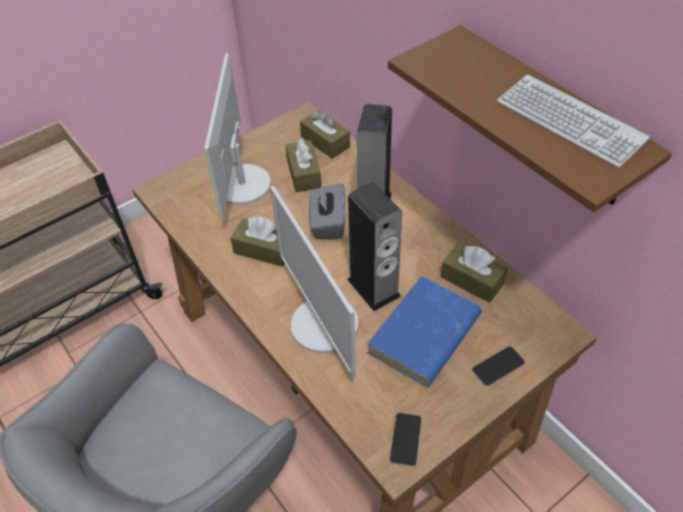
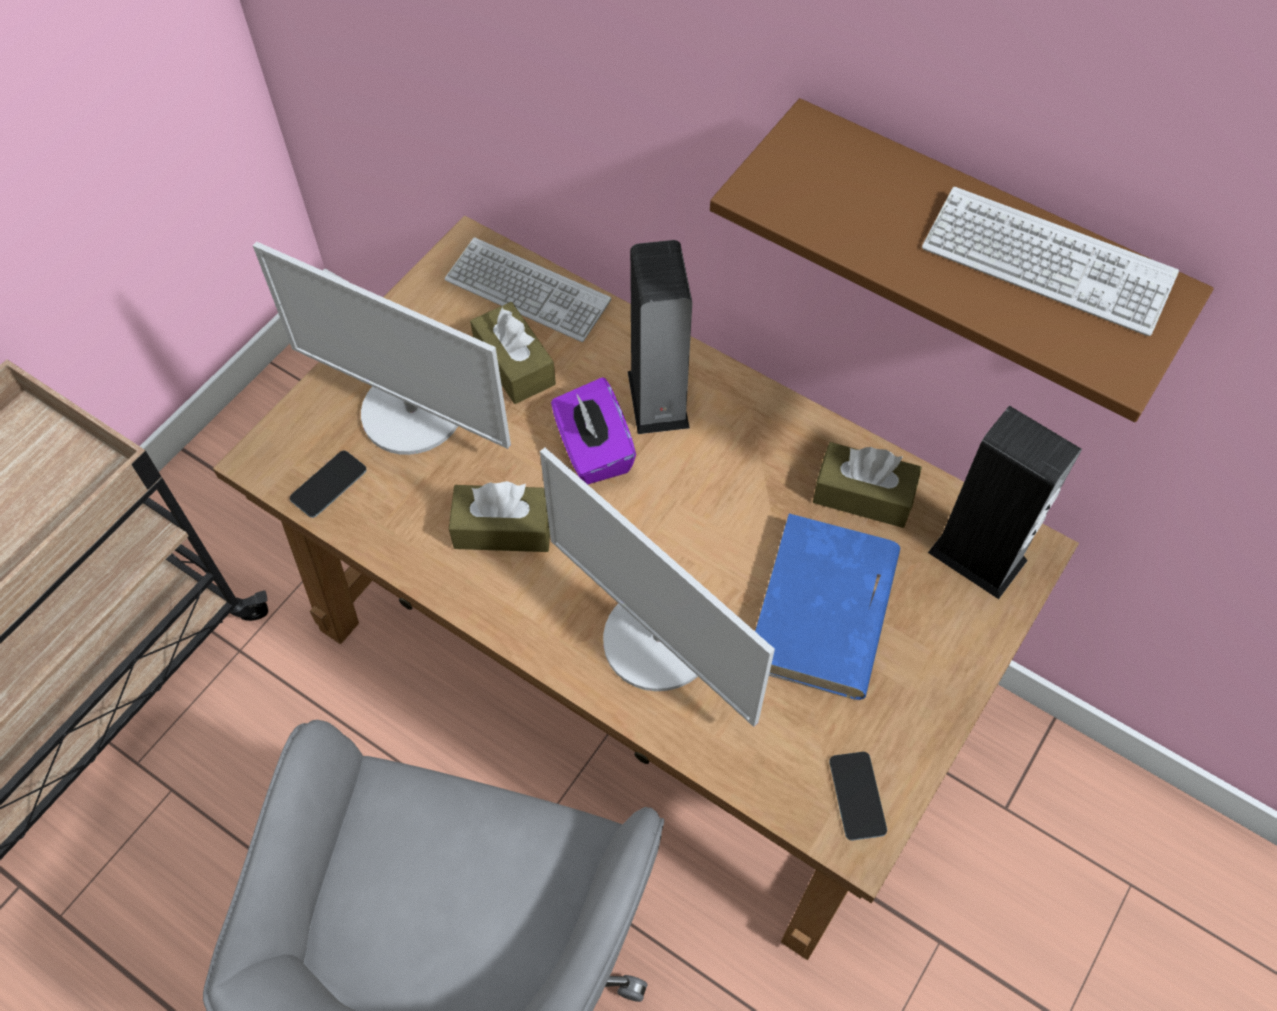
camera: 20 degrees left, 10 degrees up
(241, 185) = (412, 413): monitor -> monitor turned 45 degrees counterclockwise
(325, 142) = (527, 292): brown tissue box -> keyboard
(328, 223) = (593, 450): grey tissue box -> purple tissue box
(373, 287) = (713, 550): speaker -> speaker (977, 556)
(498, 366) = (952, 633): phone -> phone (328, 484)

